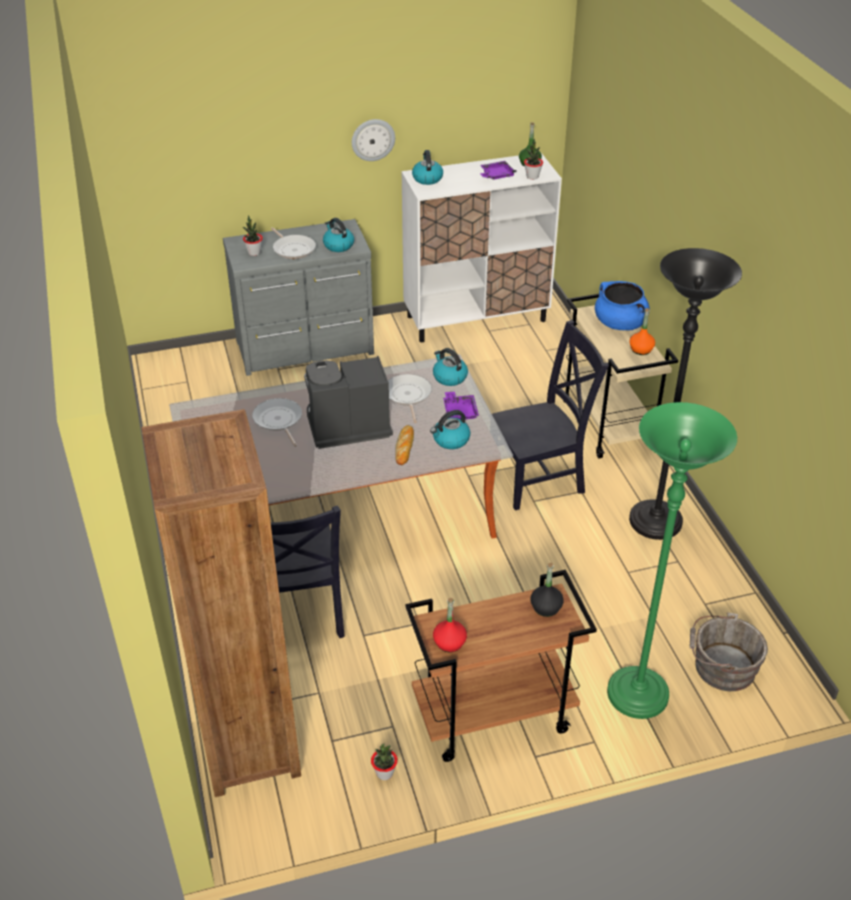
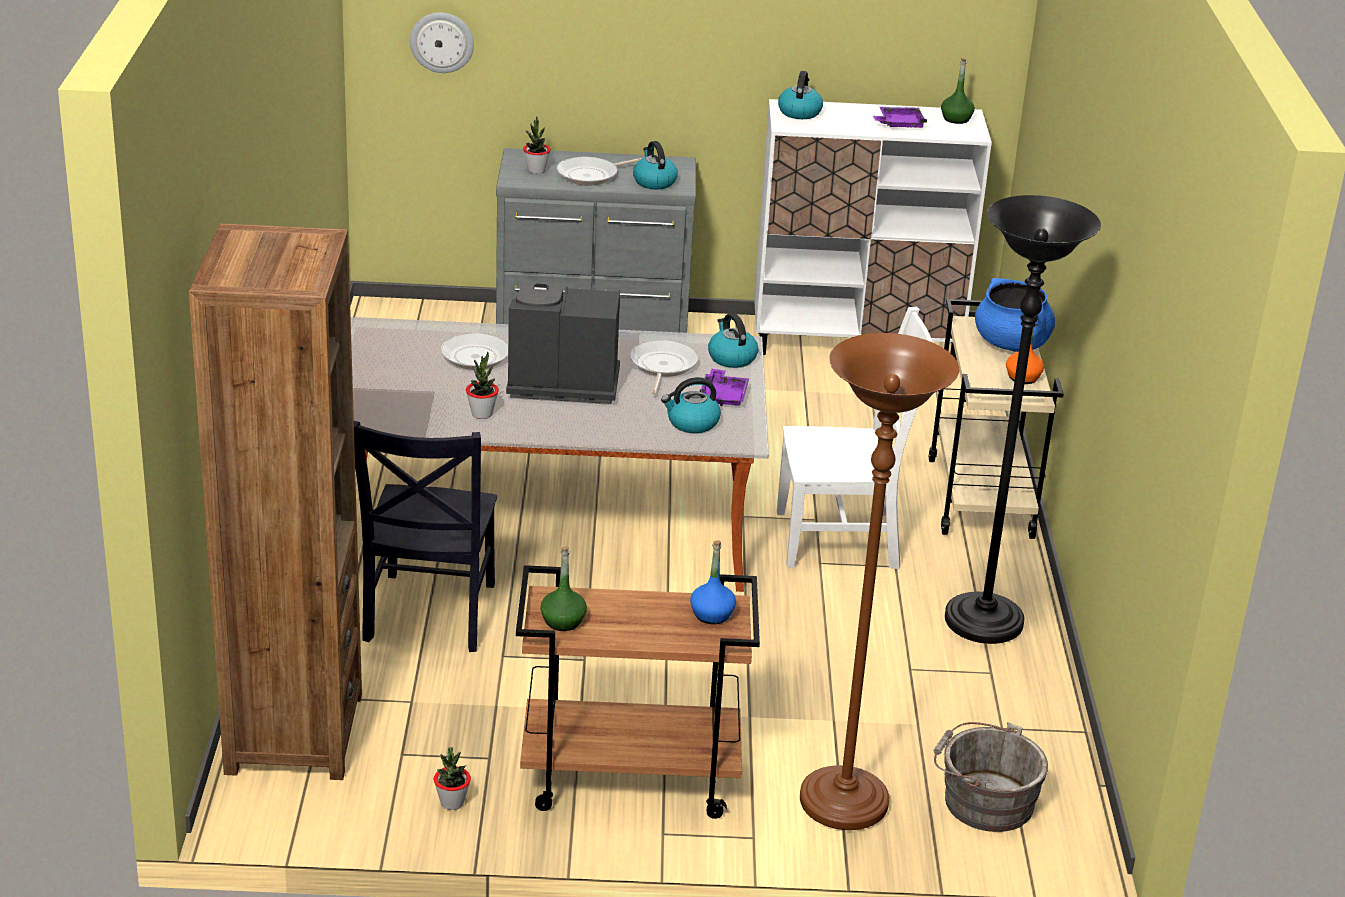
camera: 15 degrees right, 10 degrees down
(293, 249) = (591, 175): frying pan -> frying pan turned 75 degrees clockwise
(373, 139) = (733, 46): wall clock -> wall clock (442, 42)
(404, 447) = (625, 418): bread -> none
(449, 643) = (563, 621): red bottle -> green bottle
(532, 177) = (950, 134): potted plant -> potted plant (482, 414)
(540, 478) = (844, 540): black chair -> white chair
(545, 607) = (711, 614): black bottle -> blue bottle
(637, 695) = (843, 803): green floor lamp -> brown floor lamp

